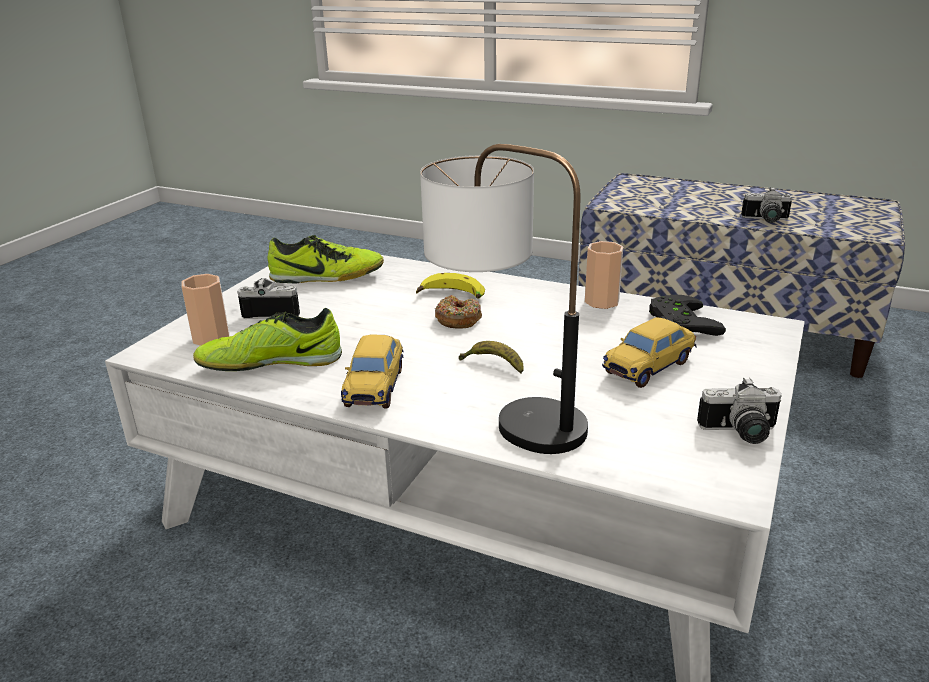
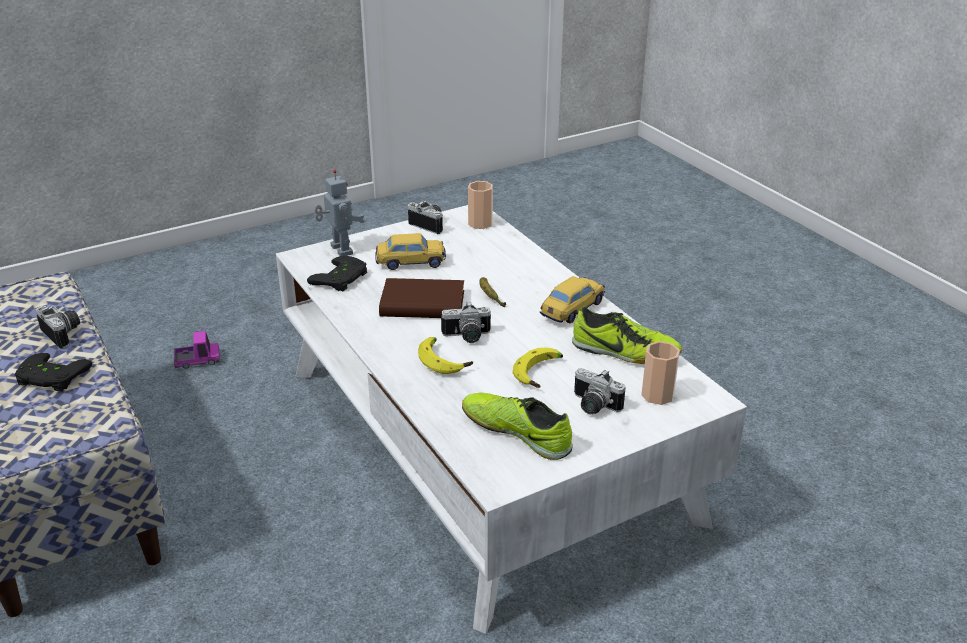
camera: 145 degrees left, 5 degrees up
(347, 317) = (541, 373): none -> banana
(458, 319) = (467, 337): donut -> camera
(505, 414) = (520, 269): table lamp -> none
(551, 331) = (422, 304): none -> brown book
(601, 301) = (353, 312): cup -> cup (480, 223)
(702, 205) = (50, 378): none -> black game controller
(753, 349) = (340, 250): none -> toy robot
(857, 439) = (197, 360): none -> toy truck

